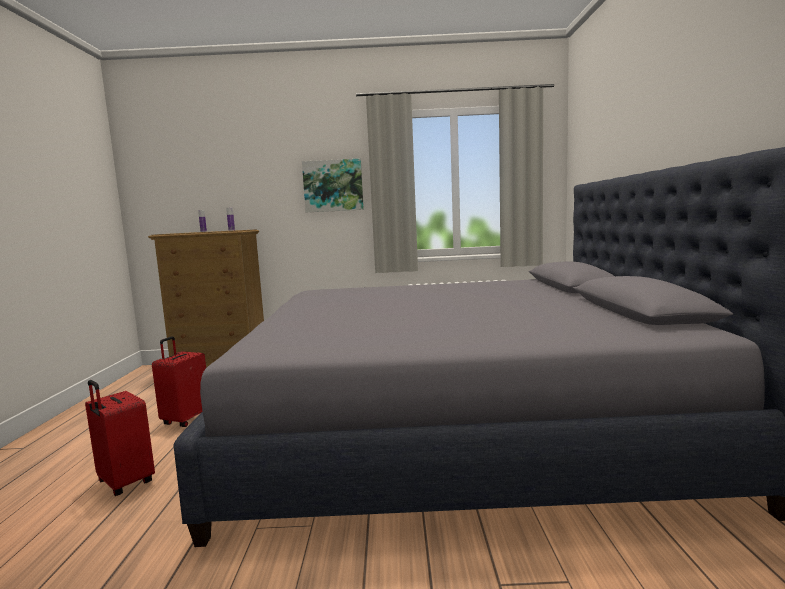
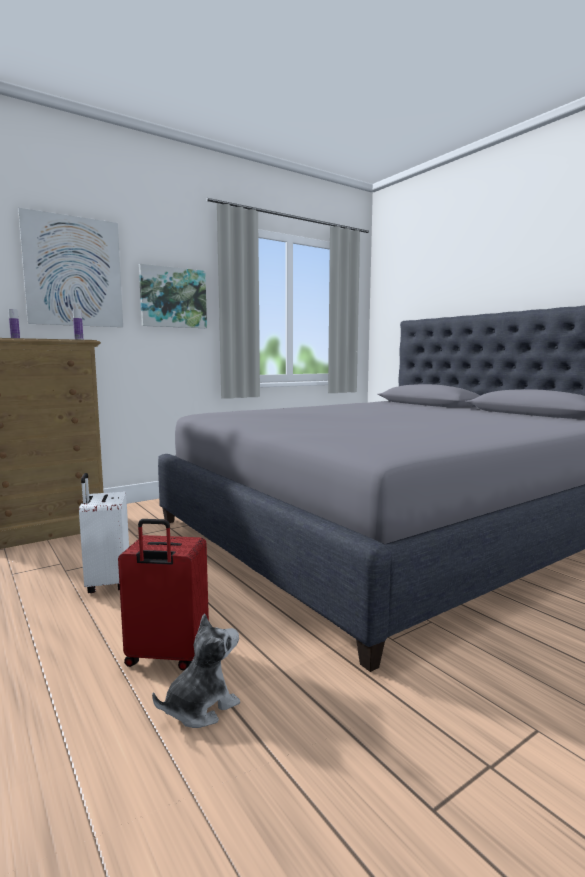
camera: 35 degrees left, 0 degrees up
(81, 524) = (200, 707): none -> plush toy
(185, 419) = (107, 583): red suitcase -> white suitcase
(252, 175) = (73, 271): none -> picture

